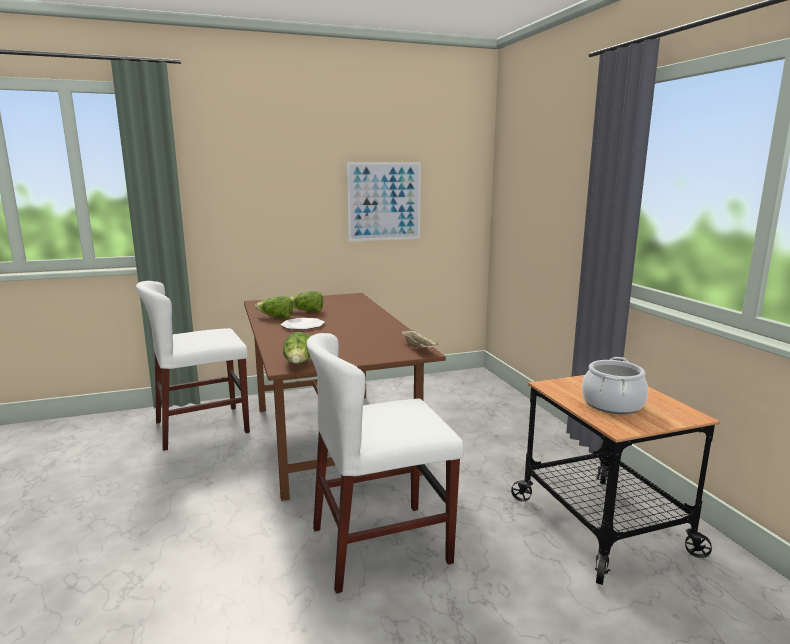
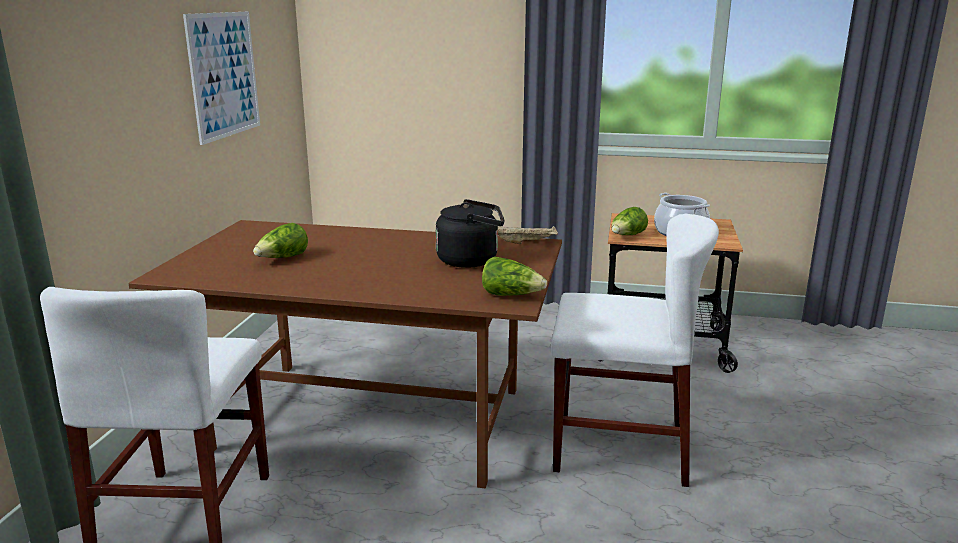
camera: 60 degrees left, 5 degrees up
(276, 317) = (279, 277): lettuce -> lettuce (627, 236)
(302, 325) = (350, 270): plate -> none
(357, 343) = (471, 260): none -> black kettle
(380, 545) = (619, 447): white chair -> white chair turned 90 degrees counterclockwise

